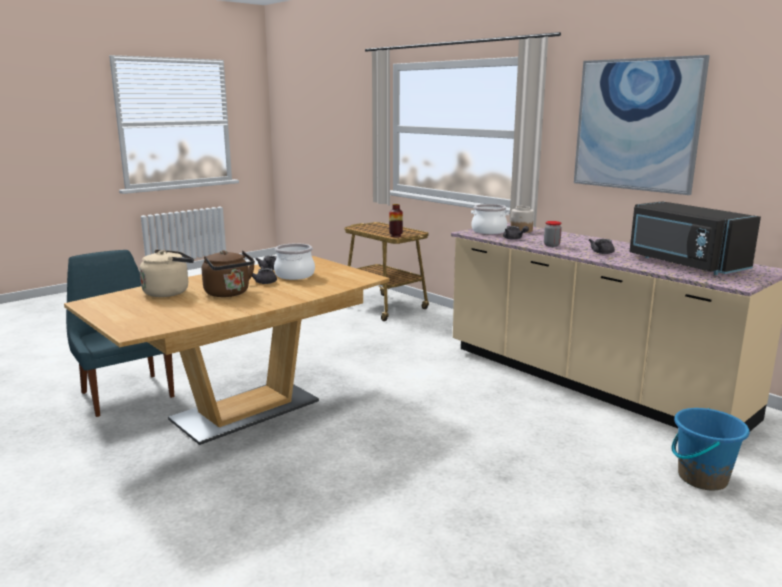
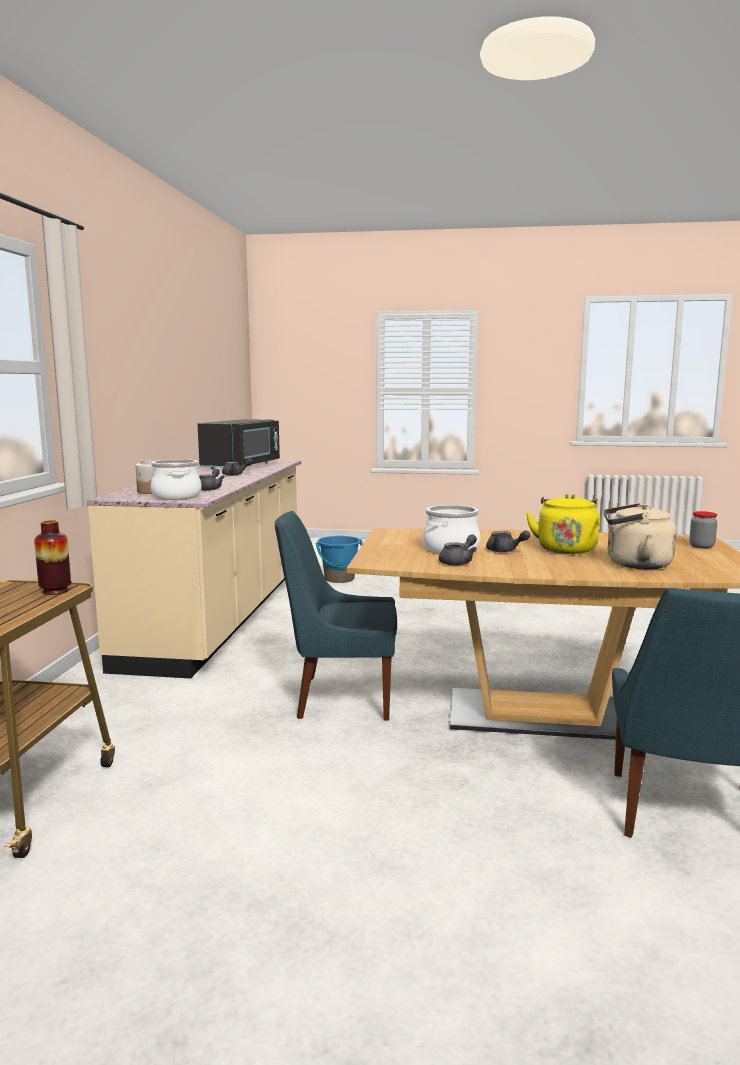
camera: 130 degrees left, 5 degrees down
(229, 293) = (565, 549): brown kettle -> yellow kettle
(369, 372) = (340, 698): none -> blue chair
(551, 245) = (225, 482): jar -> jar (701, 546)
(636, 125) = (122, 353): picture -> none

